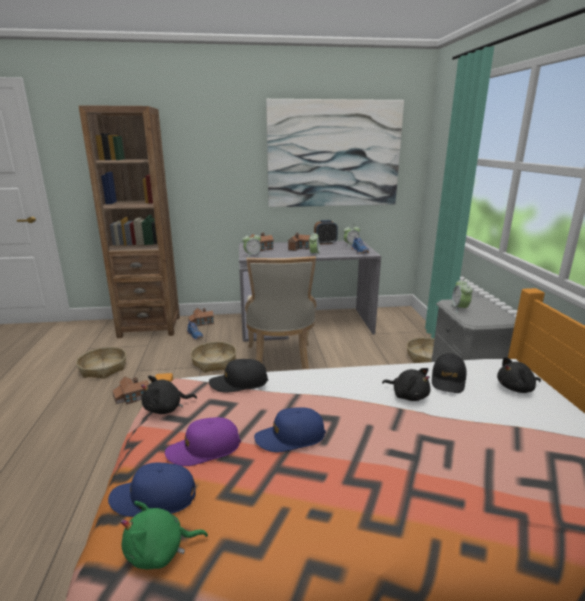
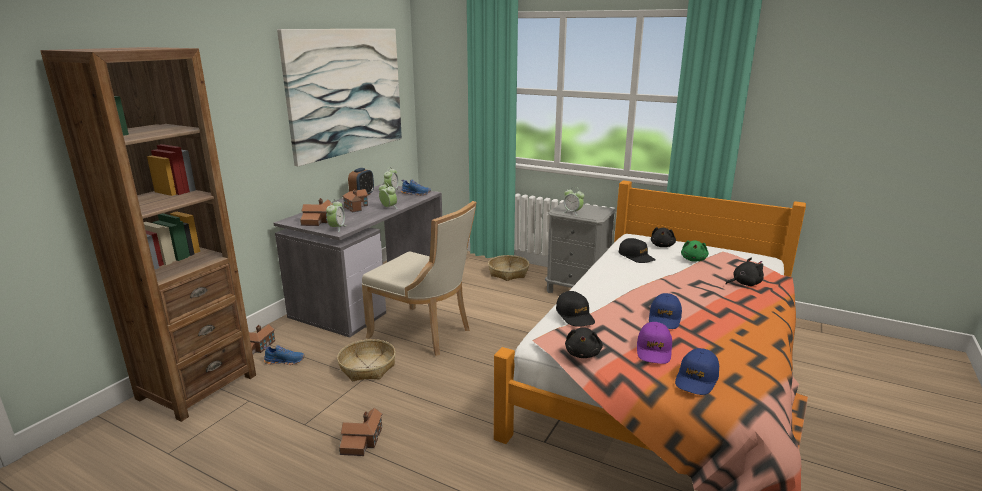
camera: 55 degrees left, 0 degrees up
(103, 368) = (257, 450): basket -> none
(160, 551) = (748, 386): green plush toy -> green plush toy (693, 259)
(239, 383) = (575, 316): black cap -> black cap turned 45 degrees counterclockwise
(408, 395) = (643, 273): black plush toy -> black plush toy (744, 283)

